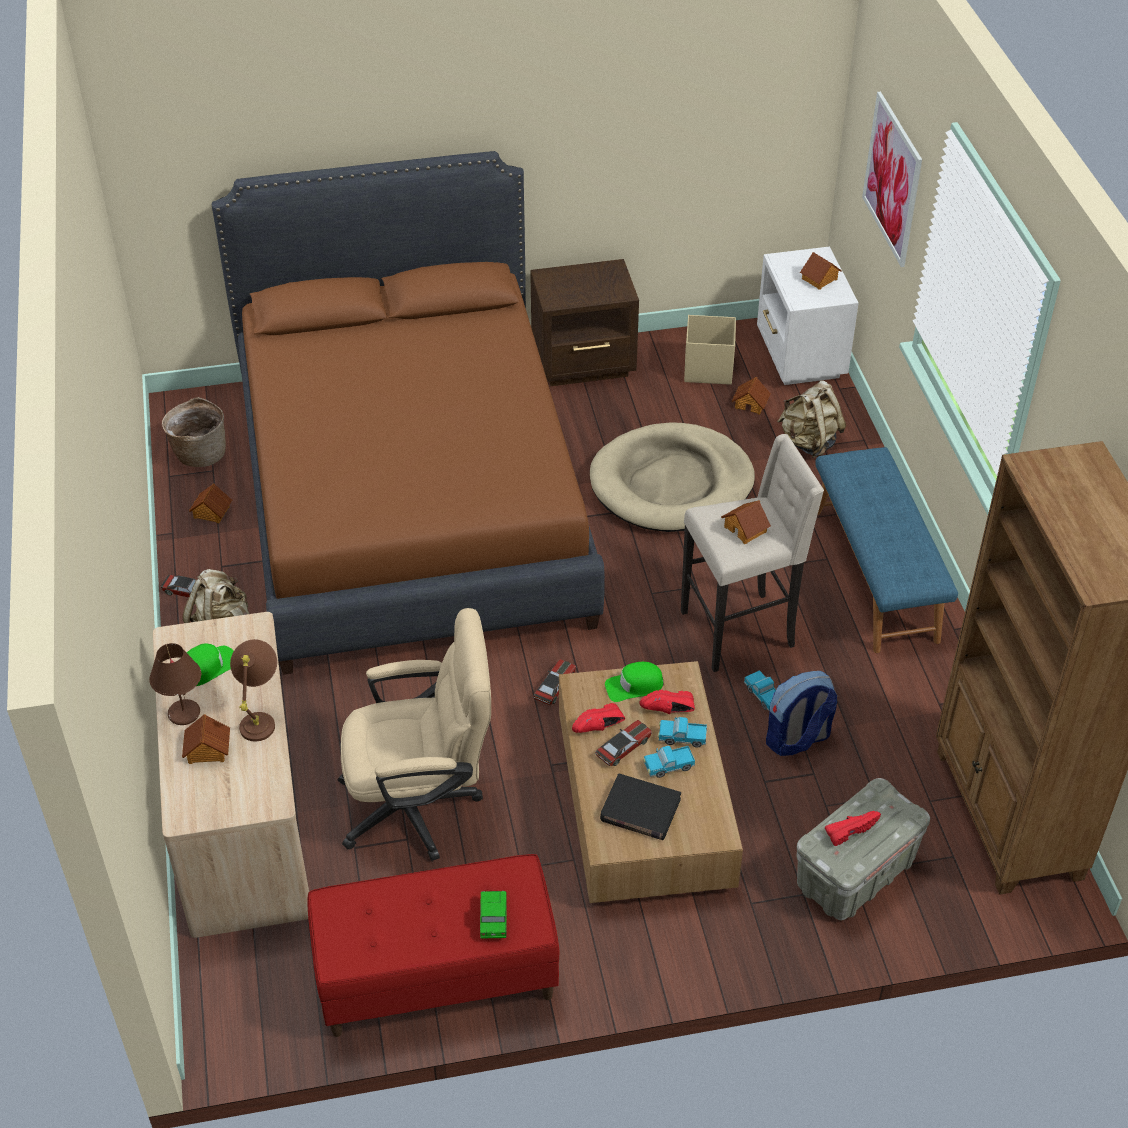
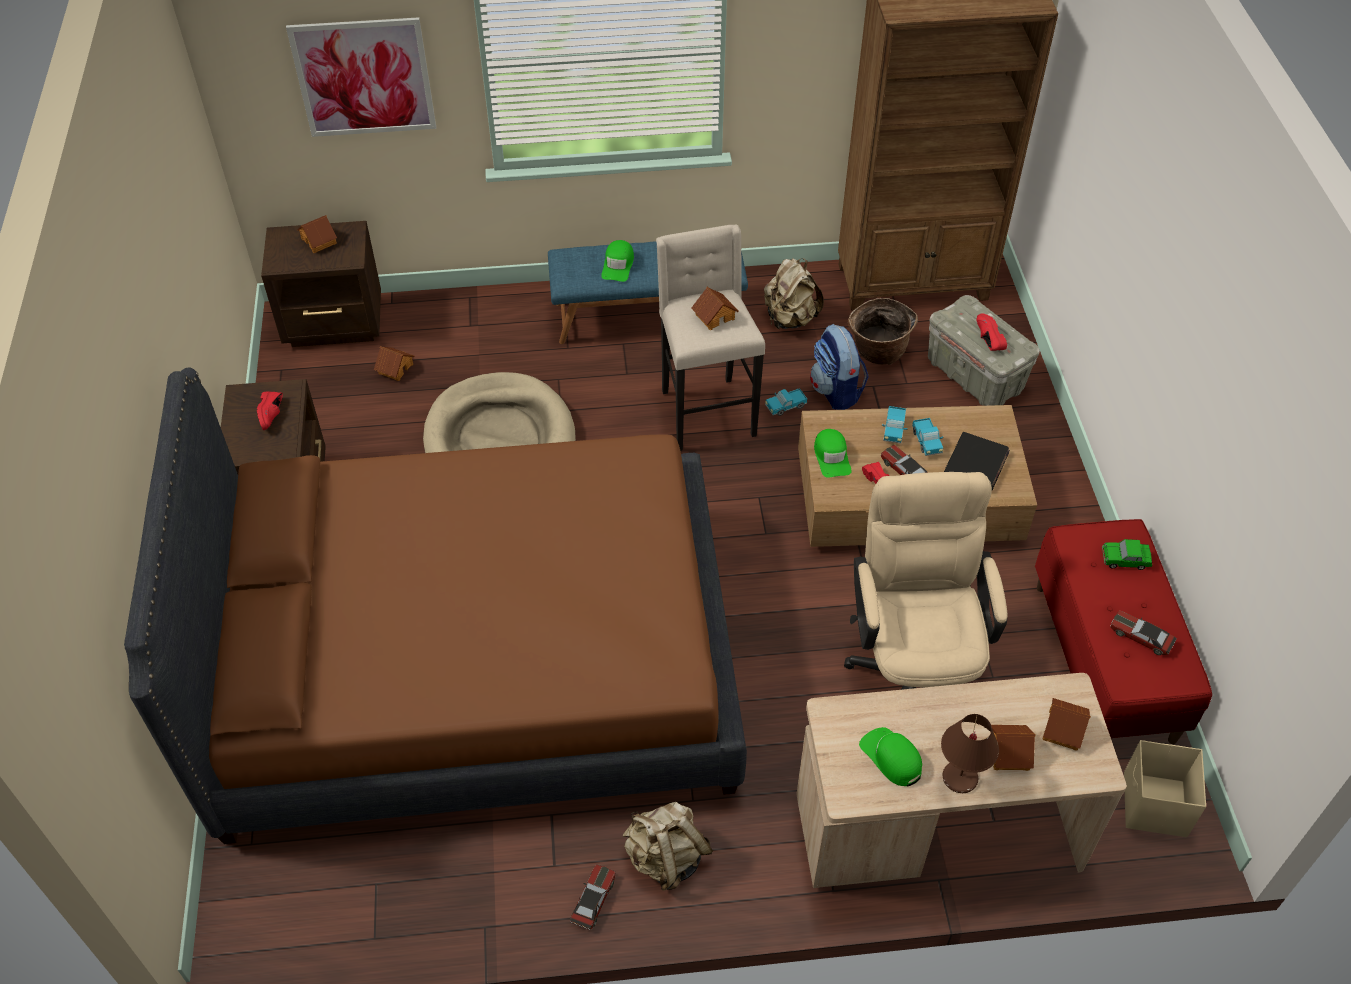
camera: 85 degrees left, 5 degrees up
(199, 453) = (338, 902): basket -> basket (877, 352)
(211, 512) = (455, 882): toy house -> toy house (1064, 730)
(260, 717) = (961, 704): brown table lamp -> none
(555, 686) = (765, 554): toy car -> toy car (1140, 636)
(668, 711) = (862, 436): red shoe -> red shoe (273, 415)
(707, 369) = (330, 395): beige storage box -> beige storage box (1154, 805)
(799, 358) = (335, 324): white nightstand -> brown nightstand
(809, 442) = (463, 334): beige backpack -> beige backpack (790, 318)
(871, 495) = (618, 265): none -> green cap

